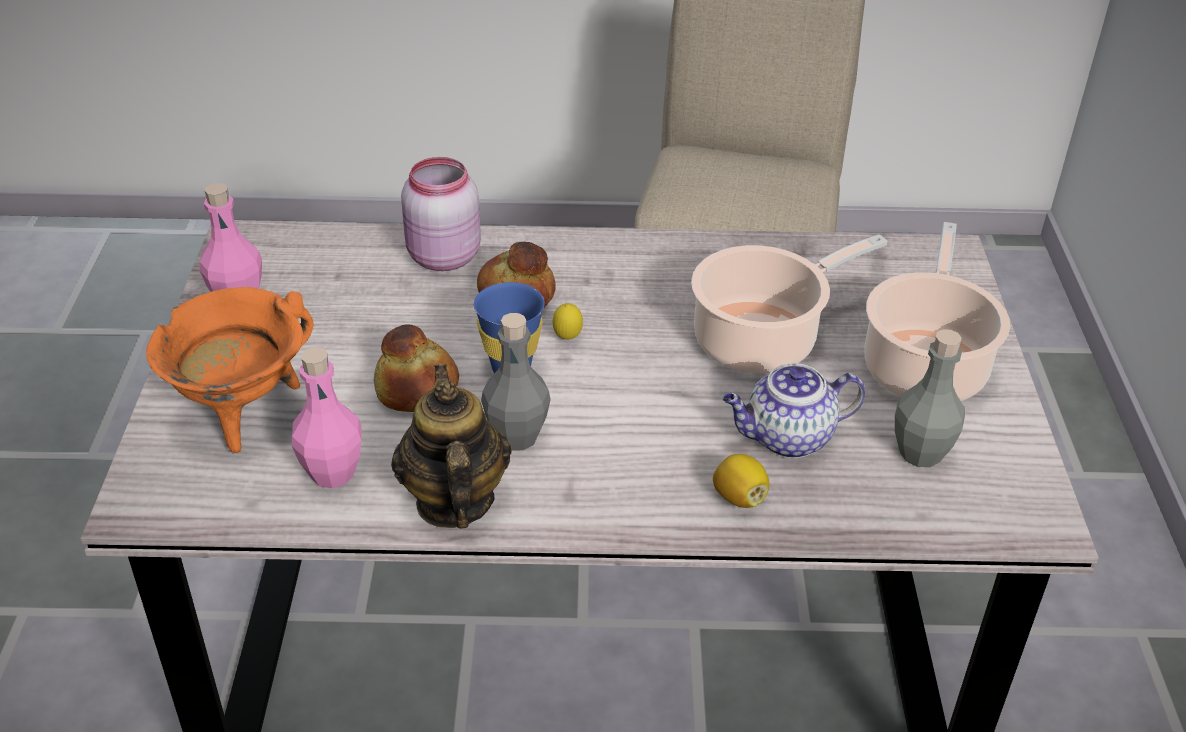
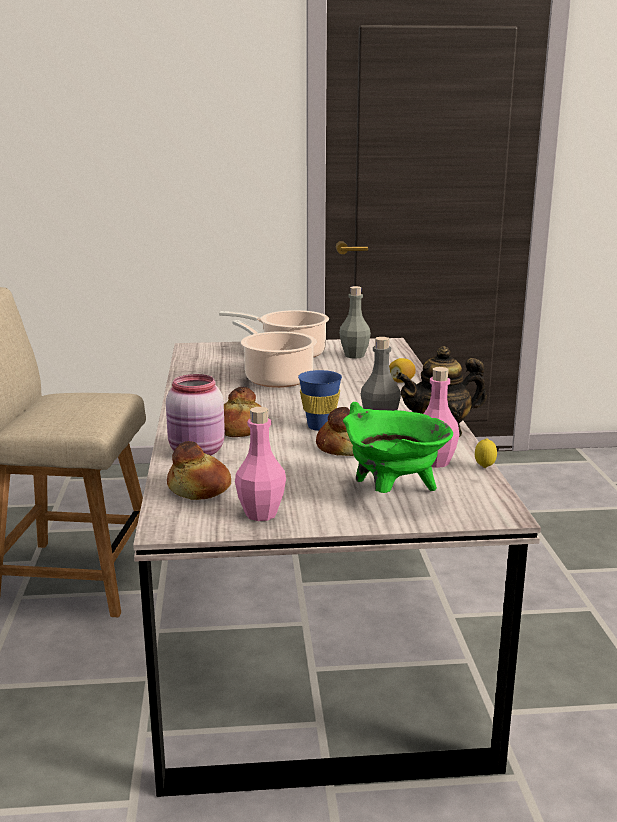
camera: 95 degrees left, 20 degrees down
(243, 412) = (393, 494): orange cooking pot -> green cooking pot
(328, 259) = (199, 488): none -> bread
(567, 339) = (285, 416): lemon -> lemon (484, 468)
(787, 438) = (354, 374): teapot -> none

